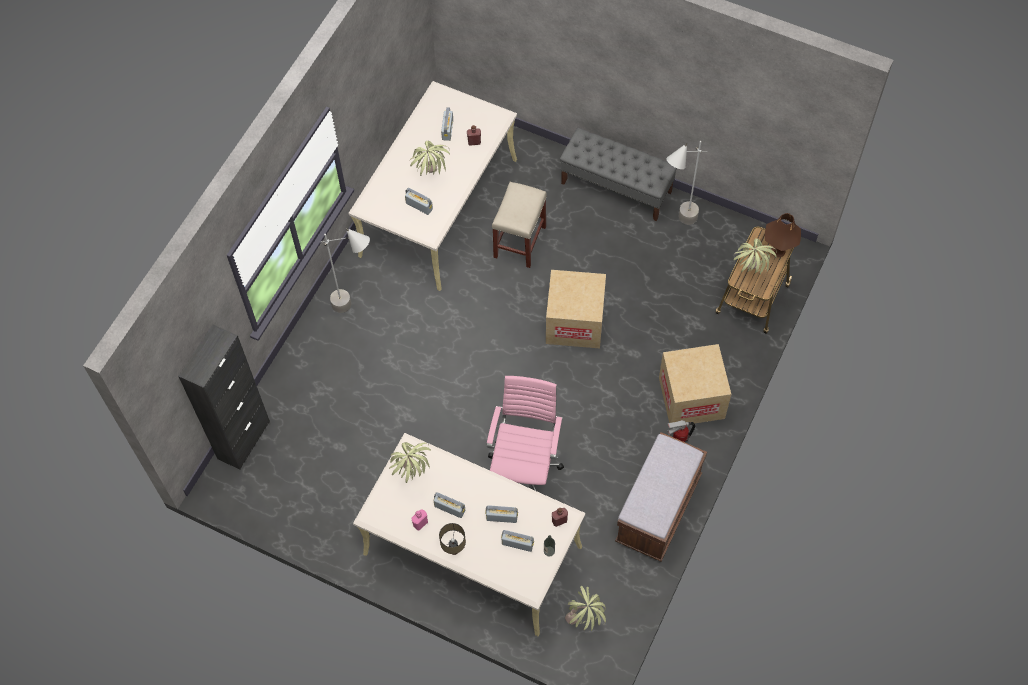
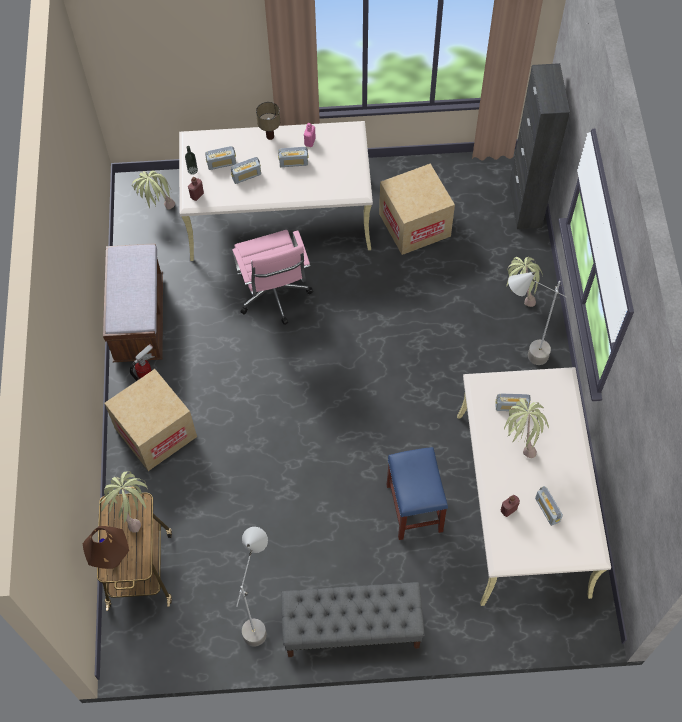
camera: 150 degrees right, 0 degrees up
(412, 477) = (340, 170): potted plant -> potted plant (519, 296)
(520, 242) = (413, 507): beige stool -> blue stool
(575, 322) = (308, 450): cardboard box -> cardboard box (414, 225)

